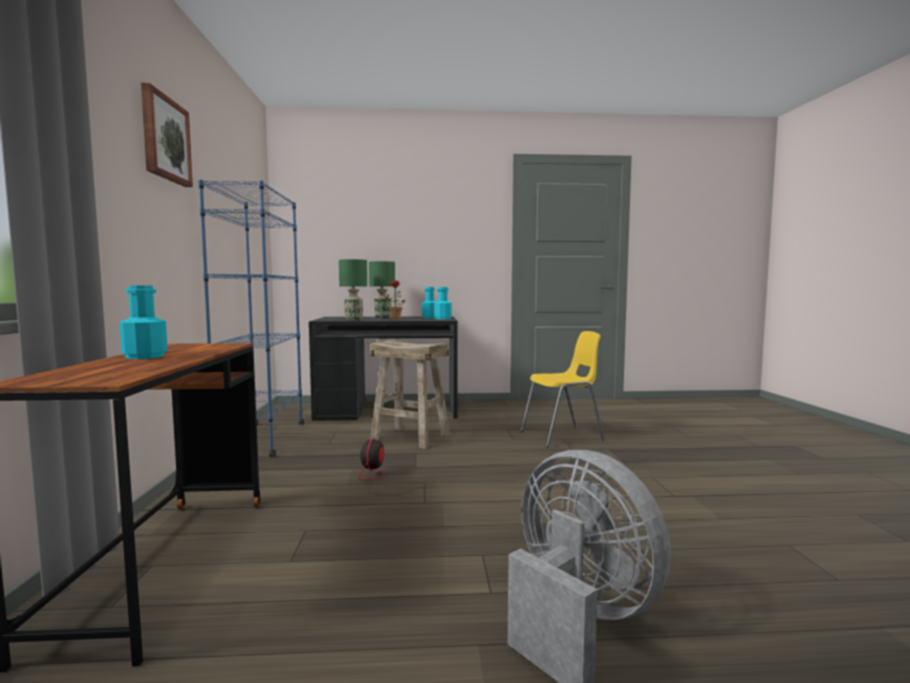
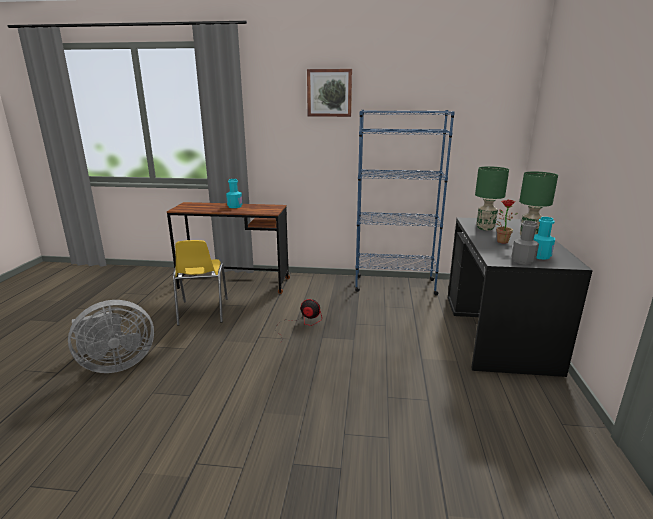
camera: 100 degrees right, 15 degrees up
(409, 437) = (397, 338): beige stool -> none
(443, 318) = (523, 261): turquoise bottle -> grey bottle
(563, 436) = (398, 440): yellow chair -> yellow chair (202, 312)

